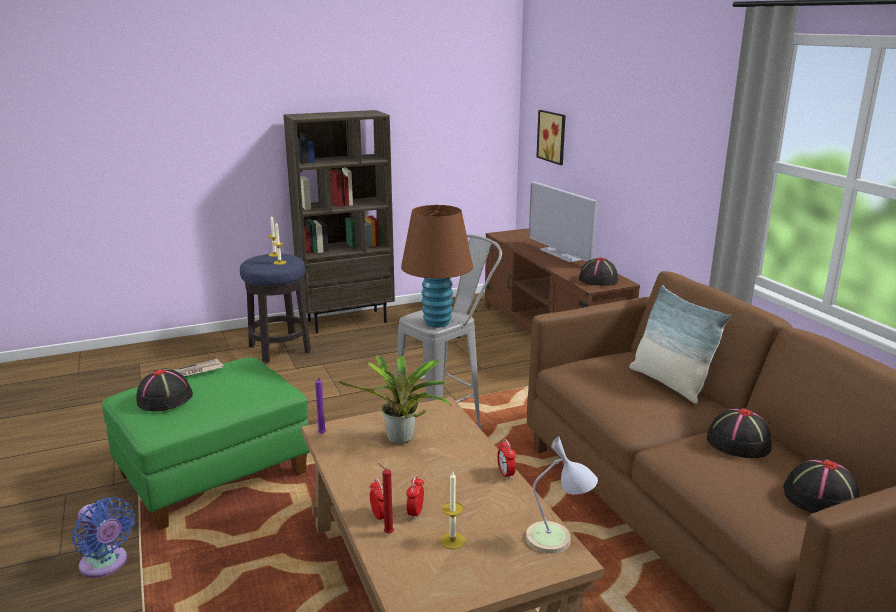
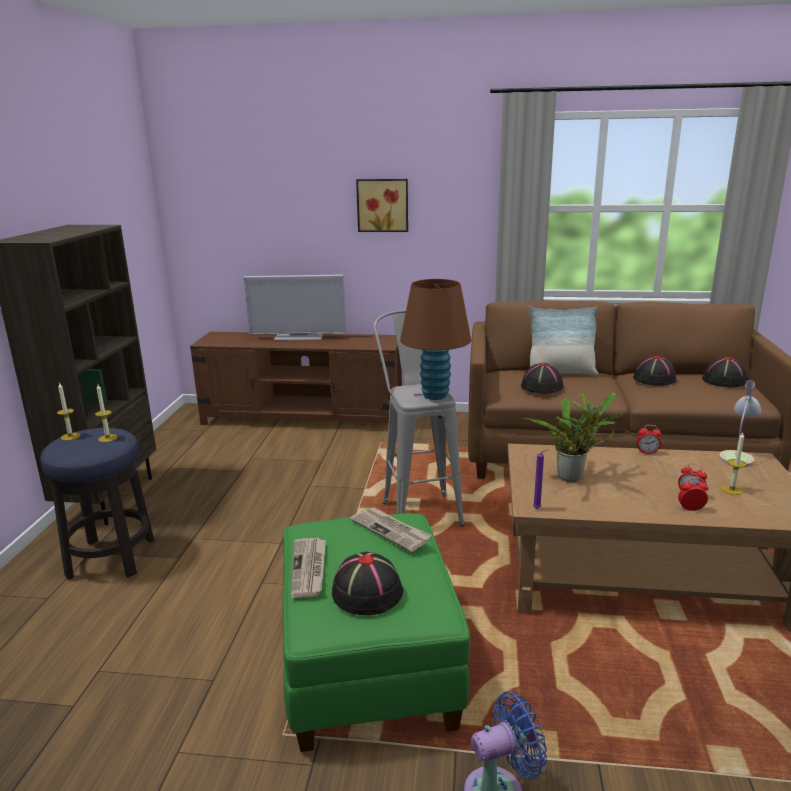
camera: 60 degrees left, 0 degrees up
(251, 386) = (391, 530): none -> newspaper
(387, 533) = (716, 511): red candle -> none
(553, 136) = (234, 230): picture -> picture (383, 205)
(598, 280) = (374, 342): black hat -> black hat (541, 387)

